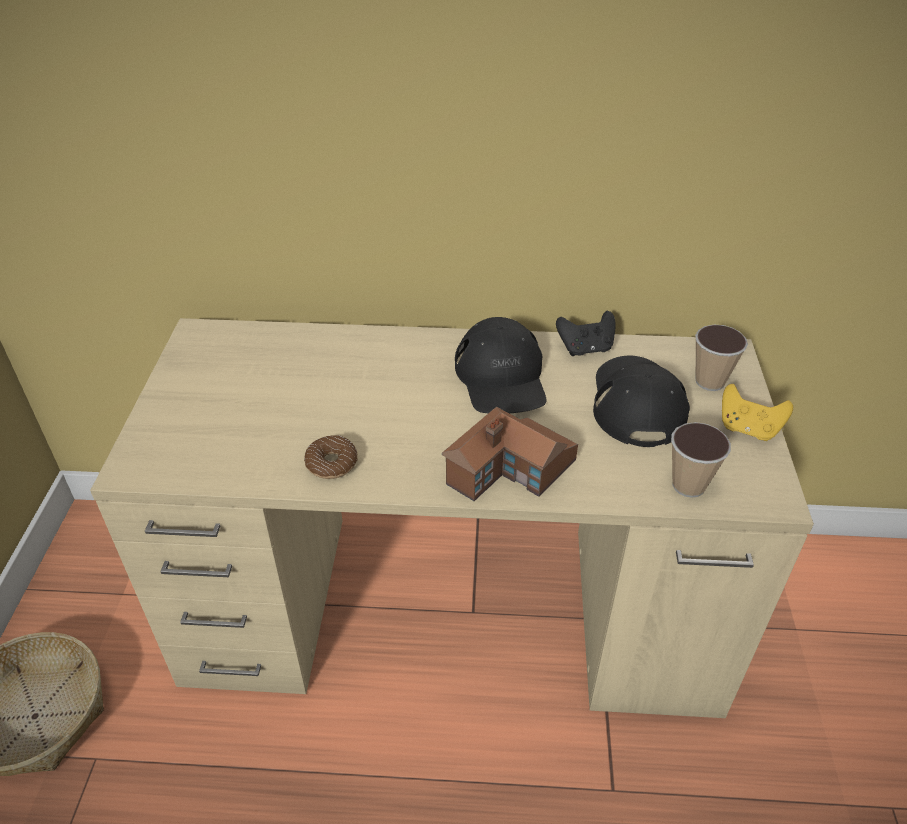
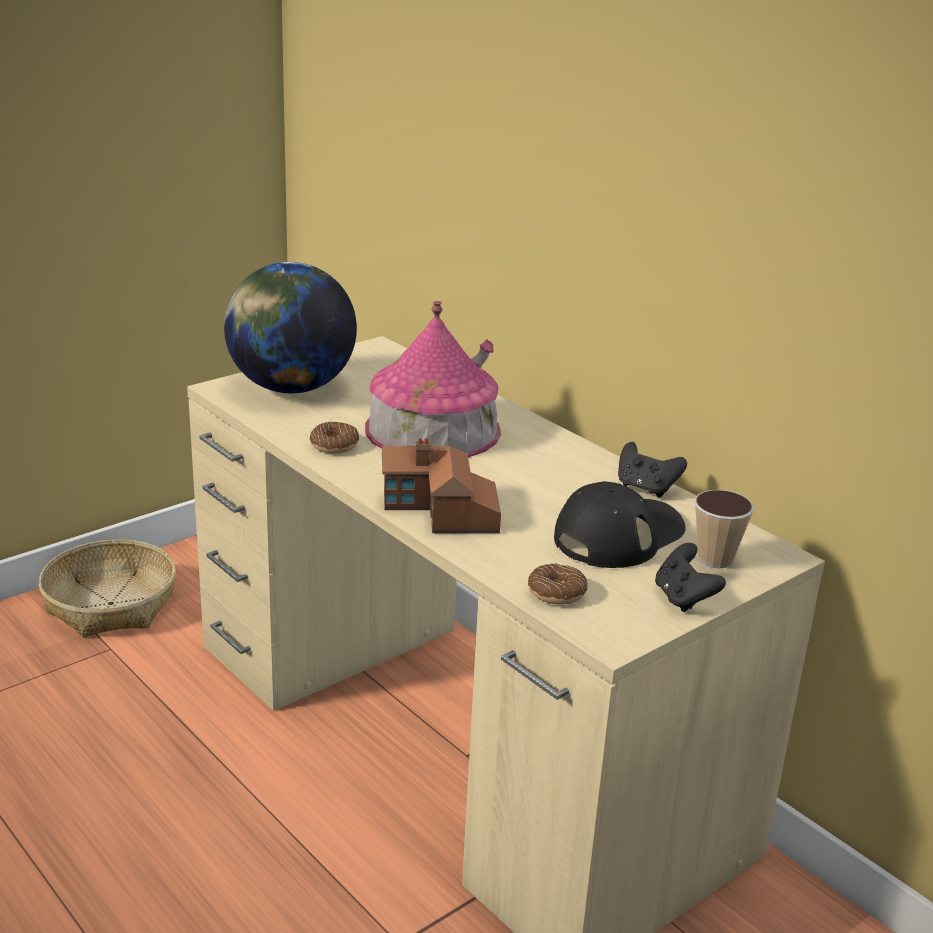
camera: 45 degrees right, 15 degrees down
(194, 426) = (290, 387): none -> globe
(376, 392) = (432, 429): none -> toy house
(501, 378) = (539, 468): black cap -> none
(688, 485) = (557, 592): cup -> donut
(748, 429) = (683, 598): yellow game controller -> black game controller

